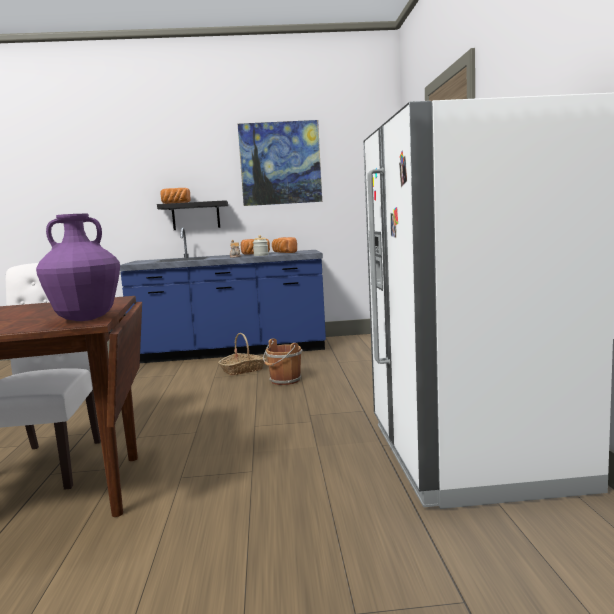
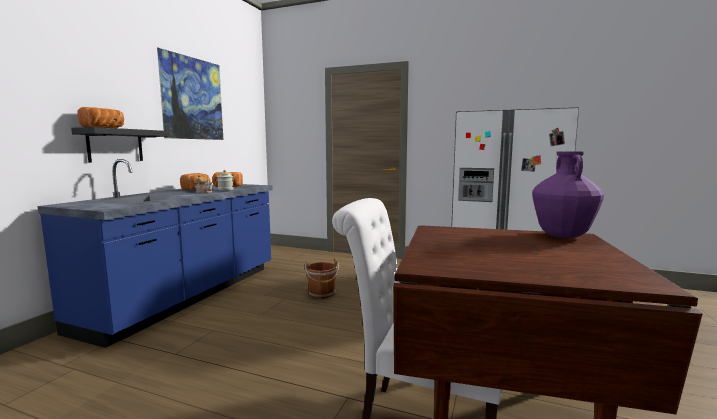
camera: 65 degrees left, 0 degrees up
(243, 370) = (263, 301): basket -> none

